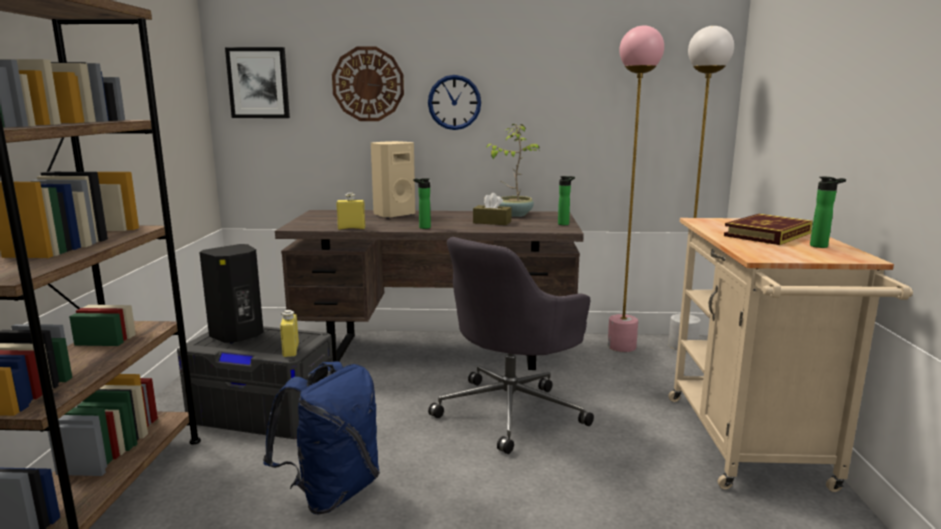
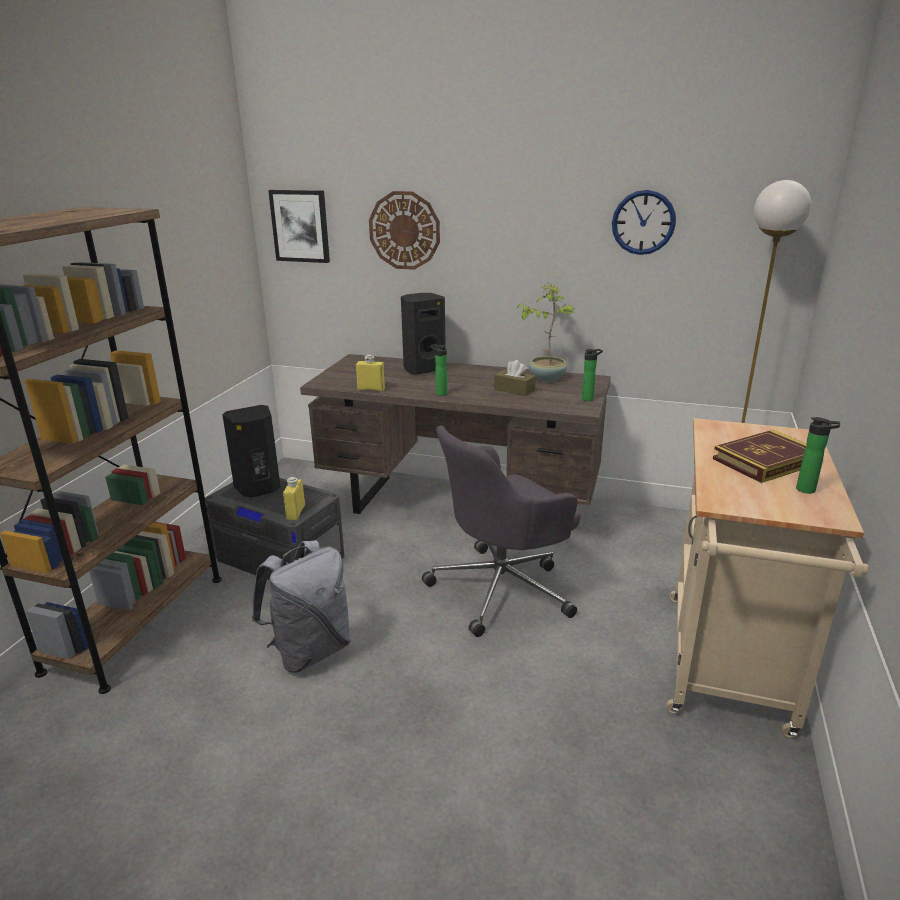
camera: 15 degrees right, 10 degrees up
(332, 492) = (310, 651): blue backpack -> grey backpack
(393, 215) = (423, 369): beige speaker -> black speaker
(454, 102) = (492, 253): wall clock -> wall clock (643, 222)
(621, 346) = (653, 524): pink floor lamp -> none

